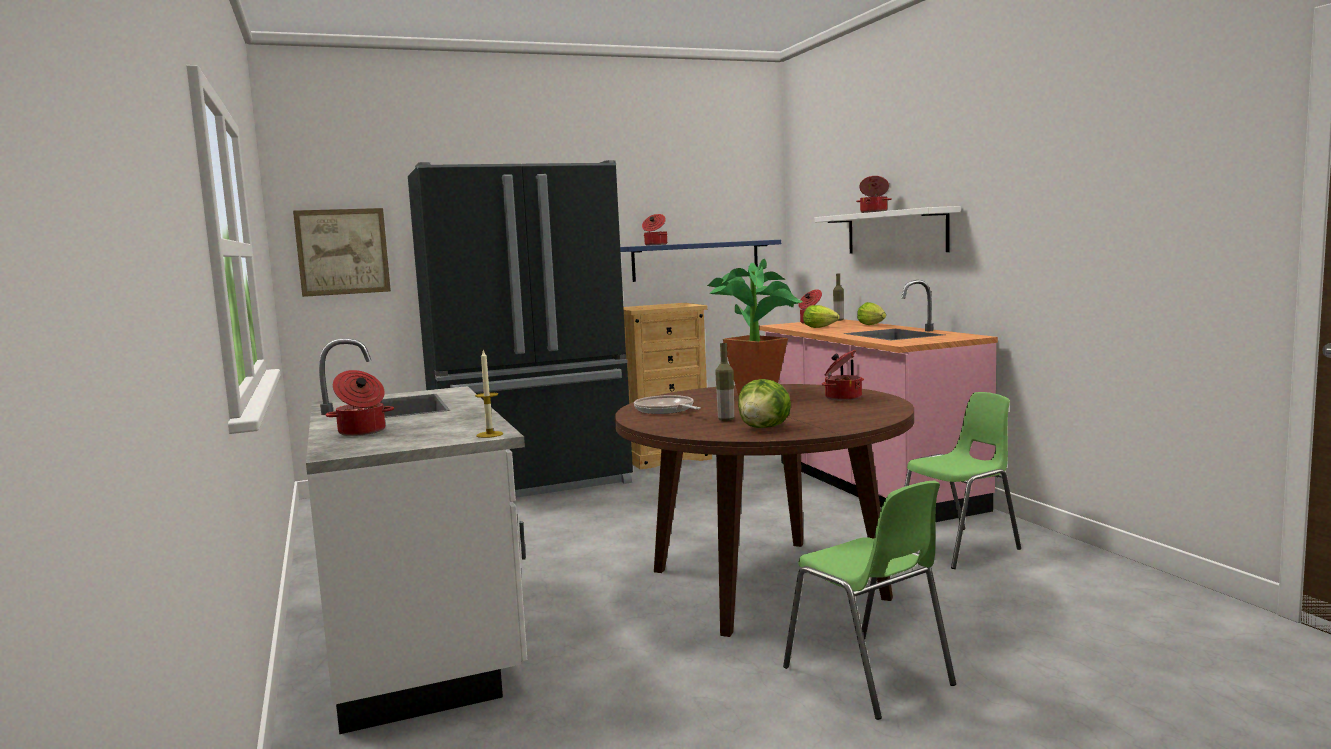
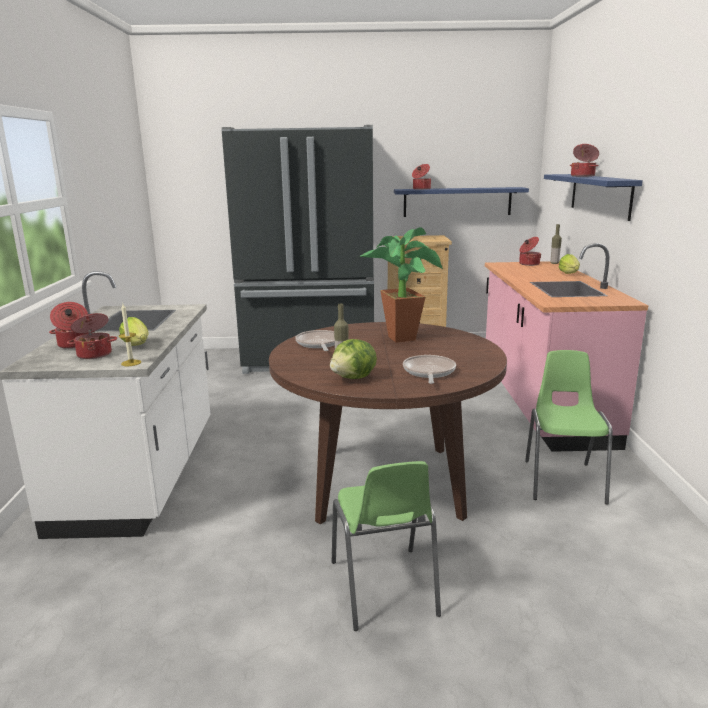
camera: 20 degrees right, 10 degrees up
(343, 252) = (193, 186): picture -> none
(822, 328) = (525, 272): lettuce -> lettuce (138, 345)
(839, 414) = (428, 372): none -> frying pan
(842, 397) = (461, 351): cooking pot -> cooking pot (94, 354)
(895, 232) = (600, 195): white shelf -> blue shelf
(959, 547) = (563, 481): green chair -> green chair turned 75 degrees counterclockwise

